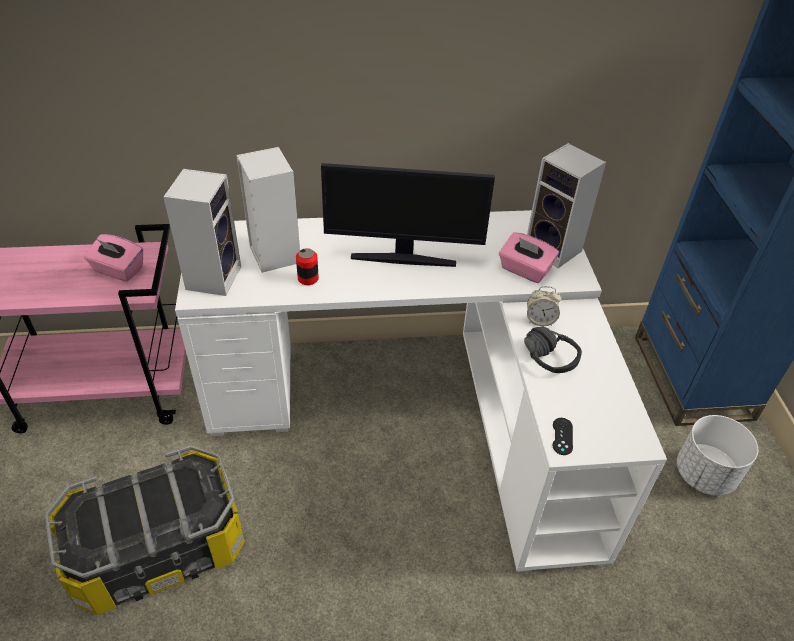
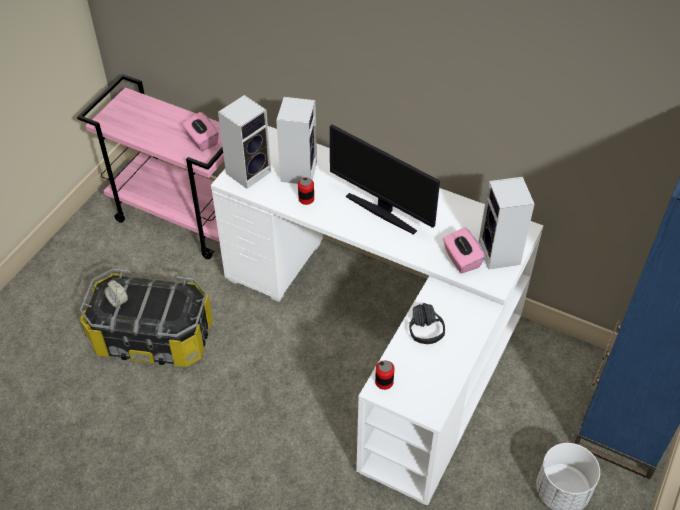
camera: 35 degrees right, 5 degrees up
(540, 320) = (444, 301): alarm clock -> alarm clock (118, 301)
(562, 436) = (384, 382): black game controller -> can

